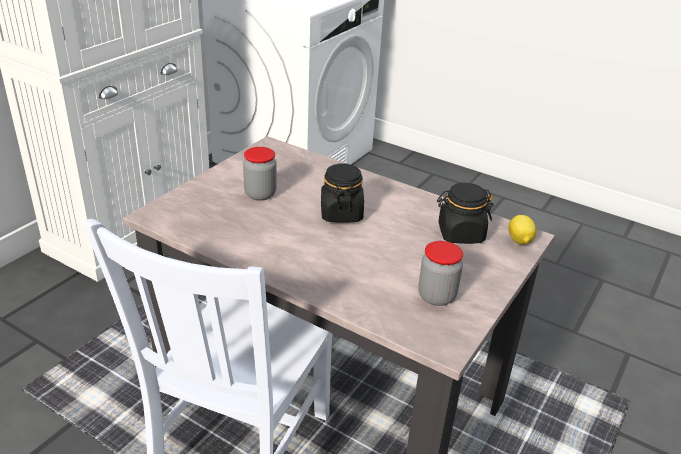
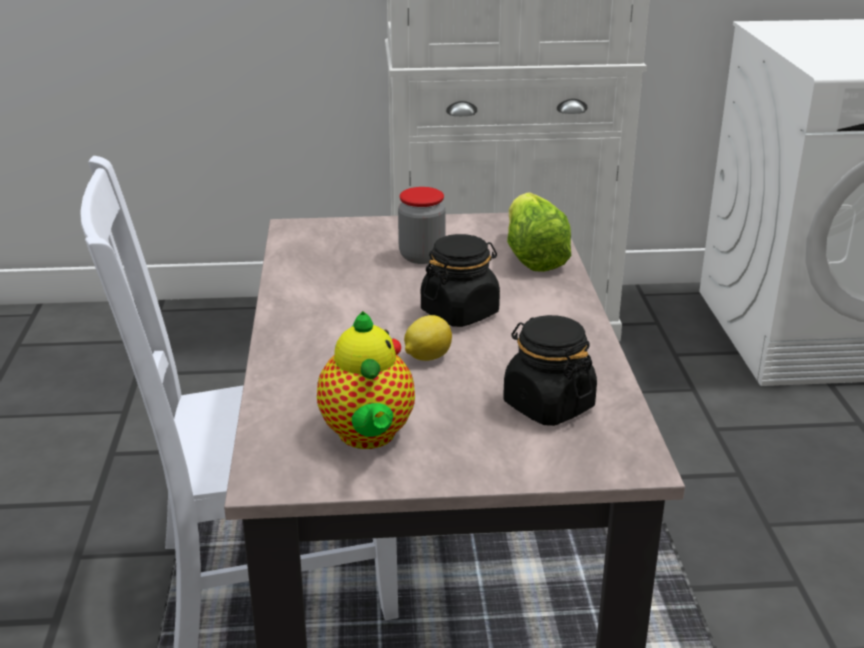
camera: 55 degrees right, 5 degrees down
(308, 166) = (533, 256): none -> lettuce
(436, 296) = (368, 436): jar -> teapot
(519, 241) = (609, 458): lemon -> lemon (426, 357)

